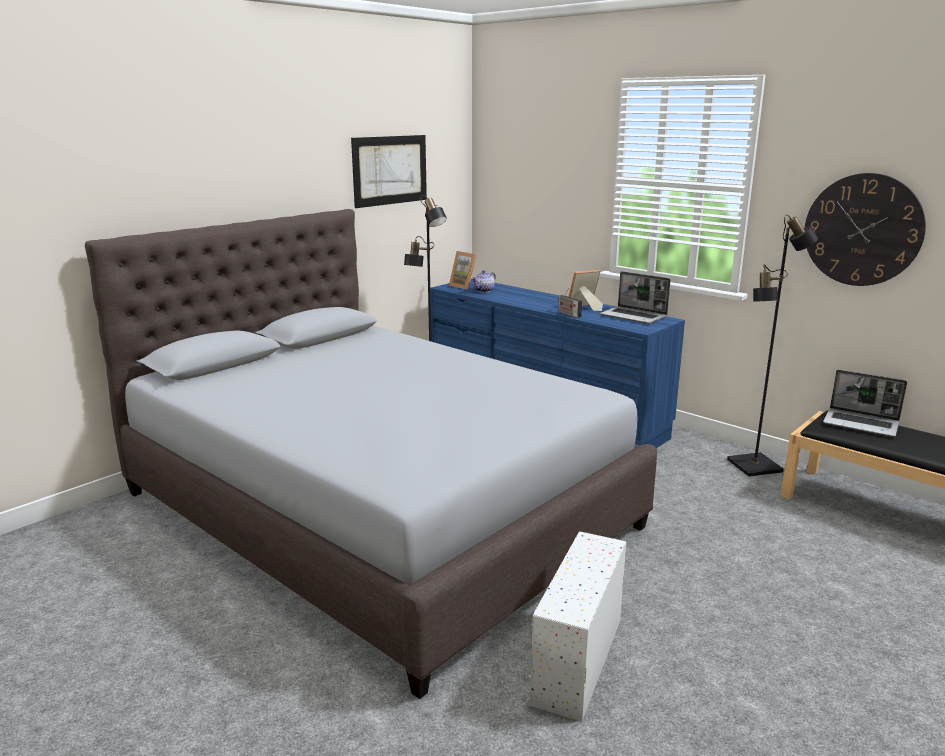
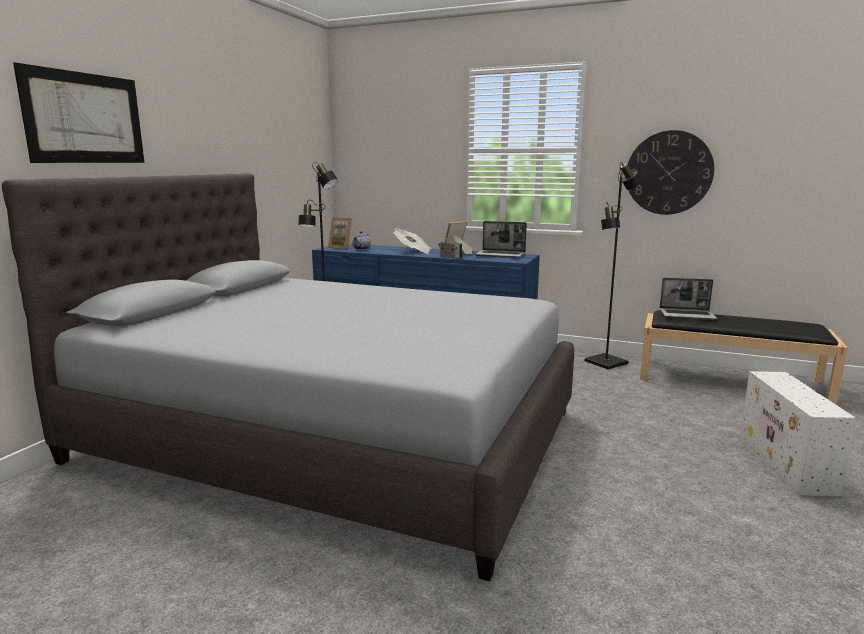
camera: 20 degrees left, 5 degrees down
(390, 170) = (274, 144): picture -> picture (85, 118)
(536, 300) = (413, 251): none -> newspaper
(577, 662) = (597, 519): white storage box -> white storage box (786, 464)

